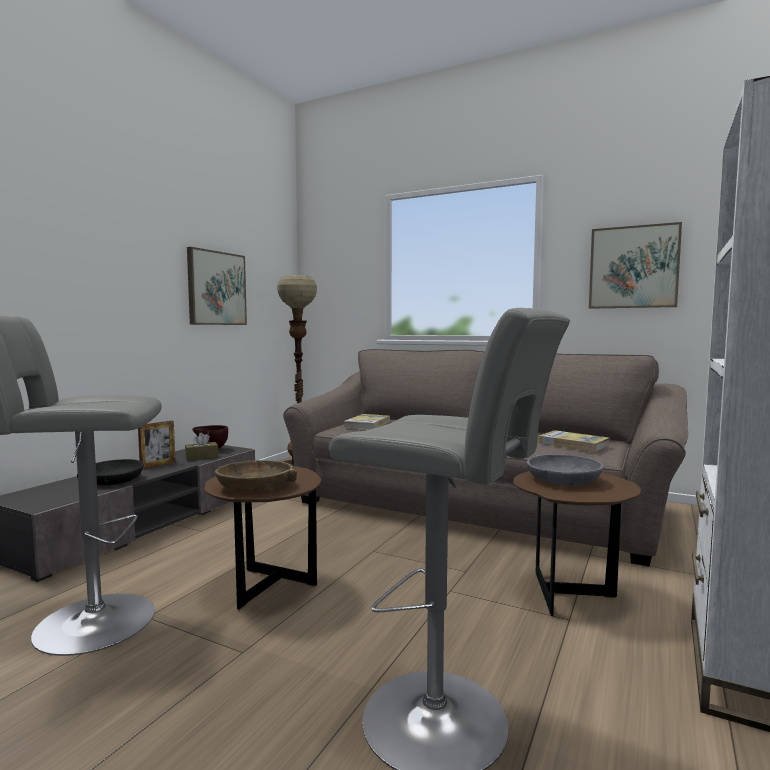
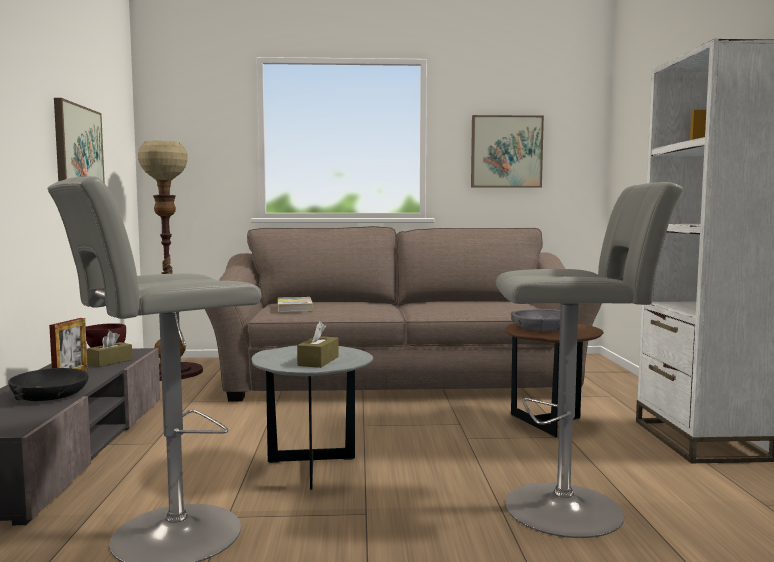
camera: 30 degrees left, 0 degrees up
(256, 486) = (318, 361): brown bowl -> brown tissue box
(267, 589) = (313, 471): brown side table -> grey side table
(573, 444) = (503, 306): book -> none

